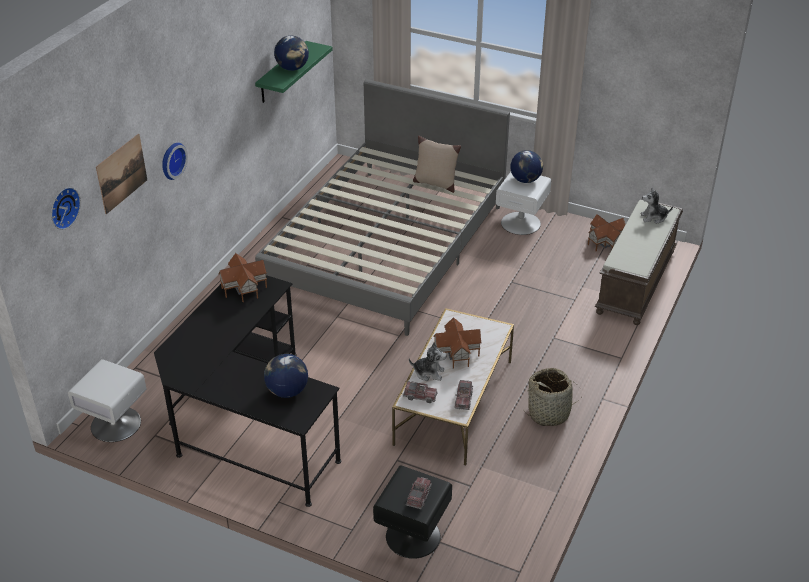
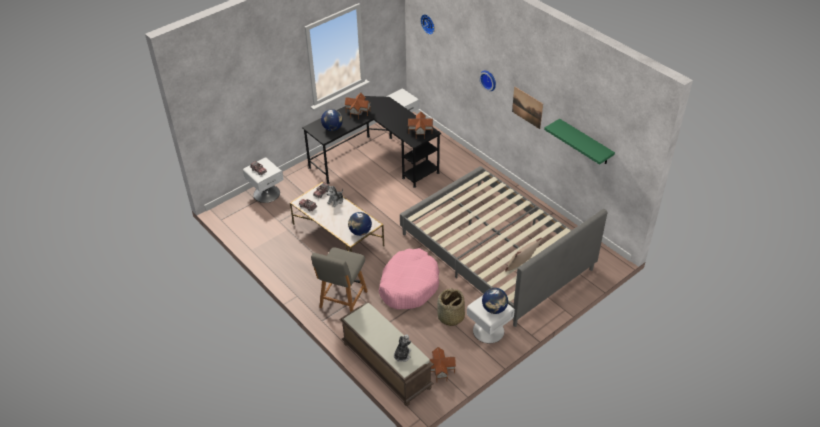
camera: 115 degrees right, 5 degrees up
(121, 173) = (459, 48): picture -> picture (527, 107)
(292, 68) = (571, 137): globe -> globe (360, 232)
(412, 536) = (266, 193): black nightstand -> white nightstand
(456, 353) = (342, 215): toy house -> toy house (357, 111)
(499, 301) = (409, 285): none -> pink dog bed
(549, 413) = (303, 269): basket -> basket (450, 317)
(573, 351) = (342, 301): none -> grey chair

